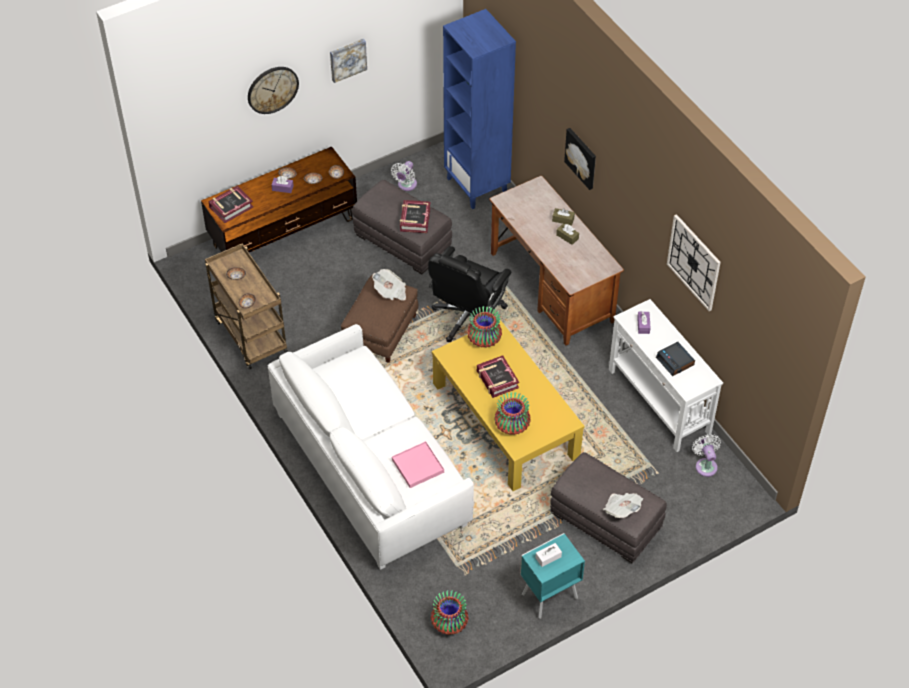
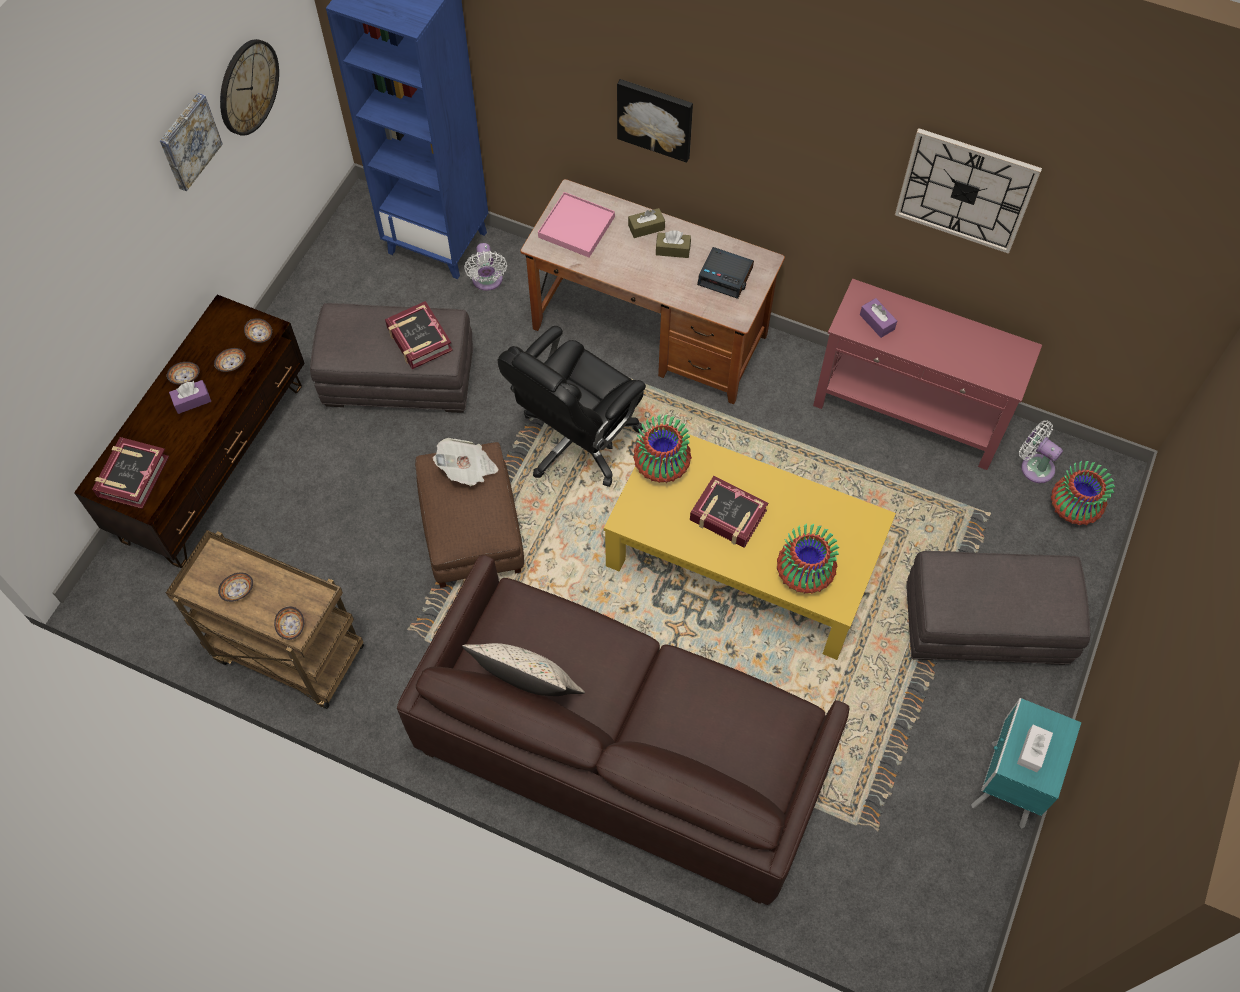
camera: 35 degrees left, 10 degrees up
(272, 89) = (102, 252): wall clock -> wall clock (248, 87)
(335, 395) = (528, 687): none -> beige pillow
(371, 467) = (622, 750): white sofa -> brown sofa
(406, 185) = (339, 294): white fan -> white fan (487, 281)
(418, 466) = (737, 725): pink tray -> pink tray (576, 227)
(449, 623) = (917, 921): vase -> vase (1073, 508)
(468, 319) = (577, 441): black office chair -> black office chair turned 45 degrees clockwise
(621, 509) = (1041, 606): newspaper -> none
(659, 402) = (910, 413): white console table -> red console table
(675, 361) = (960, 350): alarm clock -> alarm clock (726, 276)

